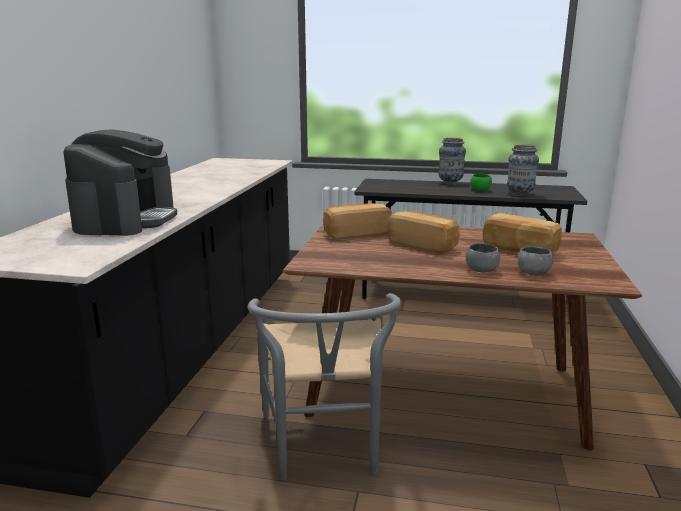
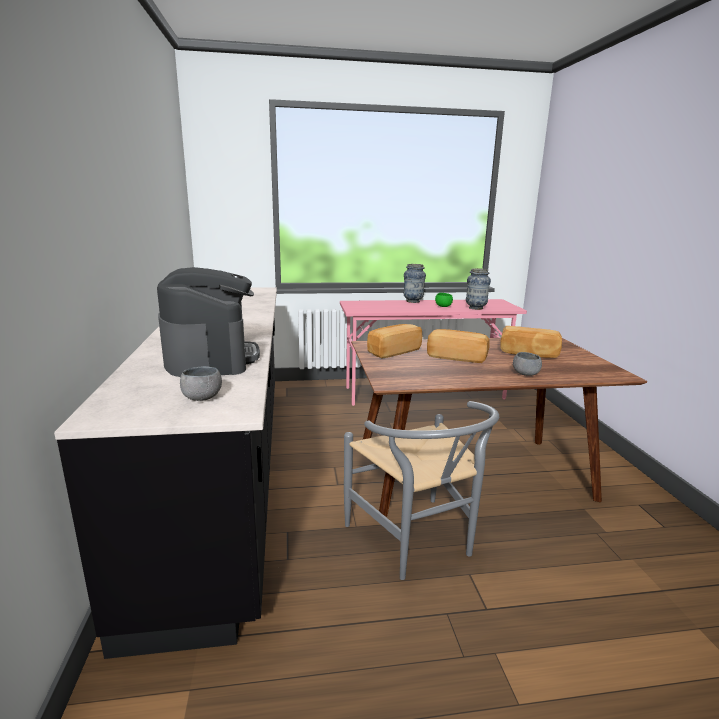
camera: 20 degrees left, 0 degrees up
(458, 295) = (424, 393): grey desk -> pink desk
(533, 273) = (562, 372): grey bowl -> grey bowl (202, 398)

